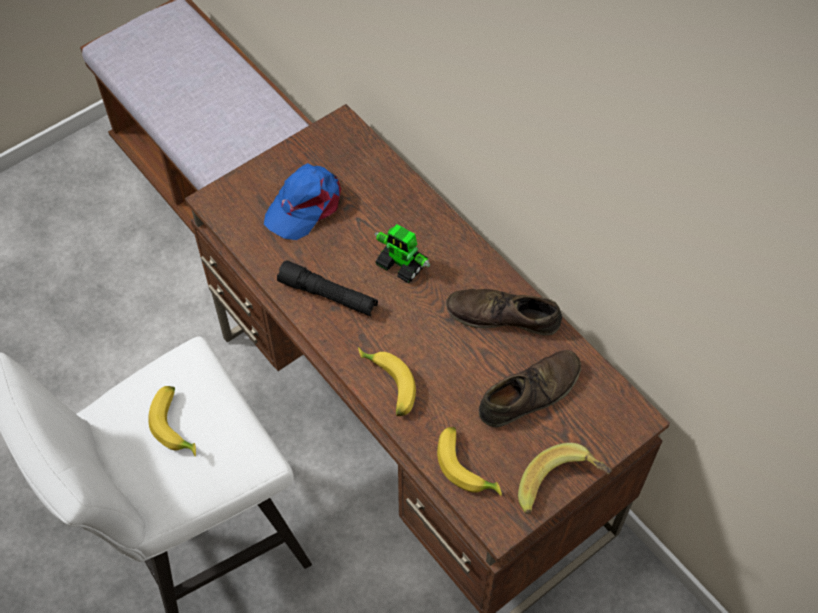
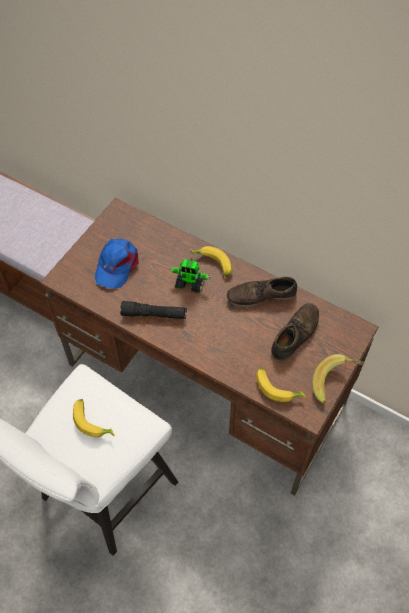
camera: 20 degrees left, 0 degrees up
(386, 385) = (211, 356): banana -> banana (212, 264)

